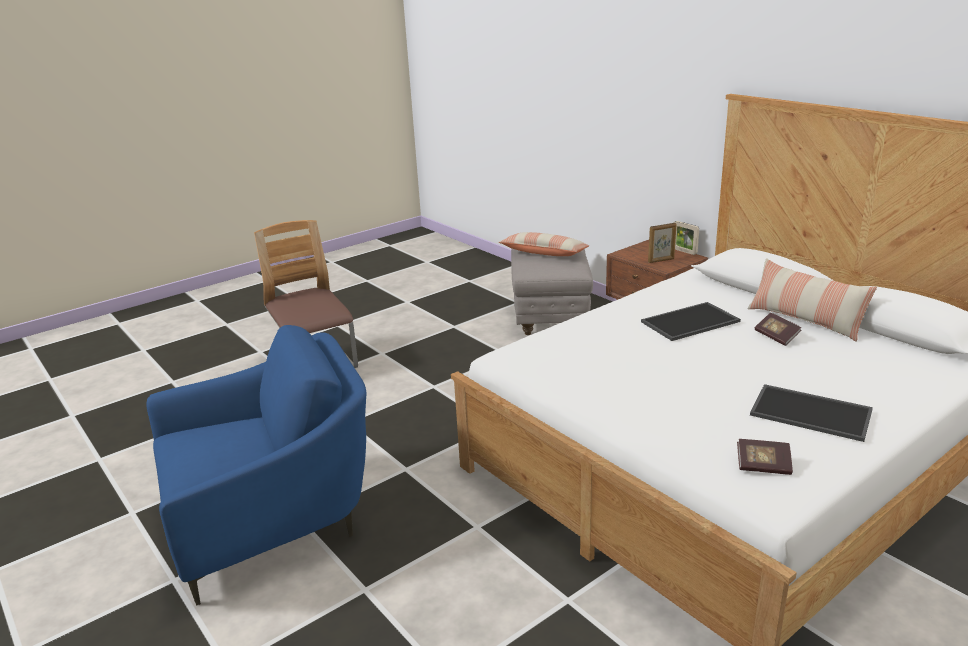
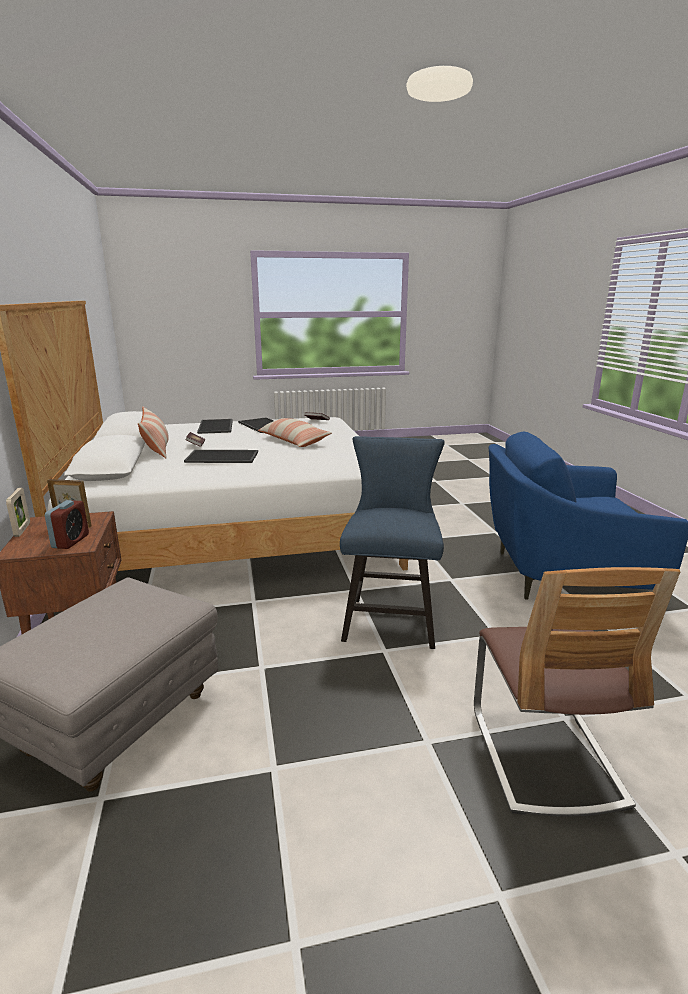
camera: 155 degrees left, 5 degrees down
(444, 410) = (390, 618): none -> blue chair
(544, 253) = (98, 632): pillow -> pillow (293, 441)
(635, 254) = (70, 541): none -> alarm clock
(867, 385) = (216, 426): none -> tray

